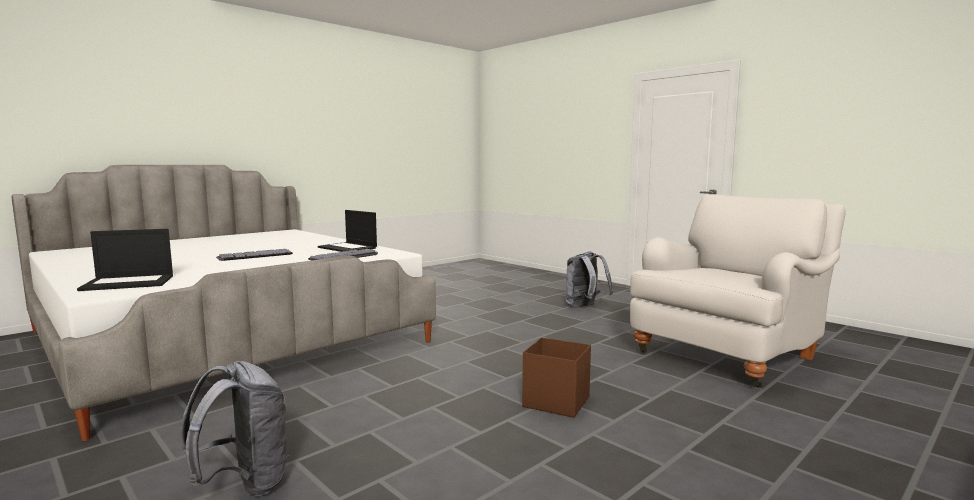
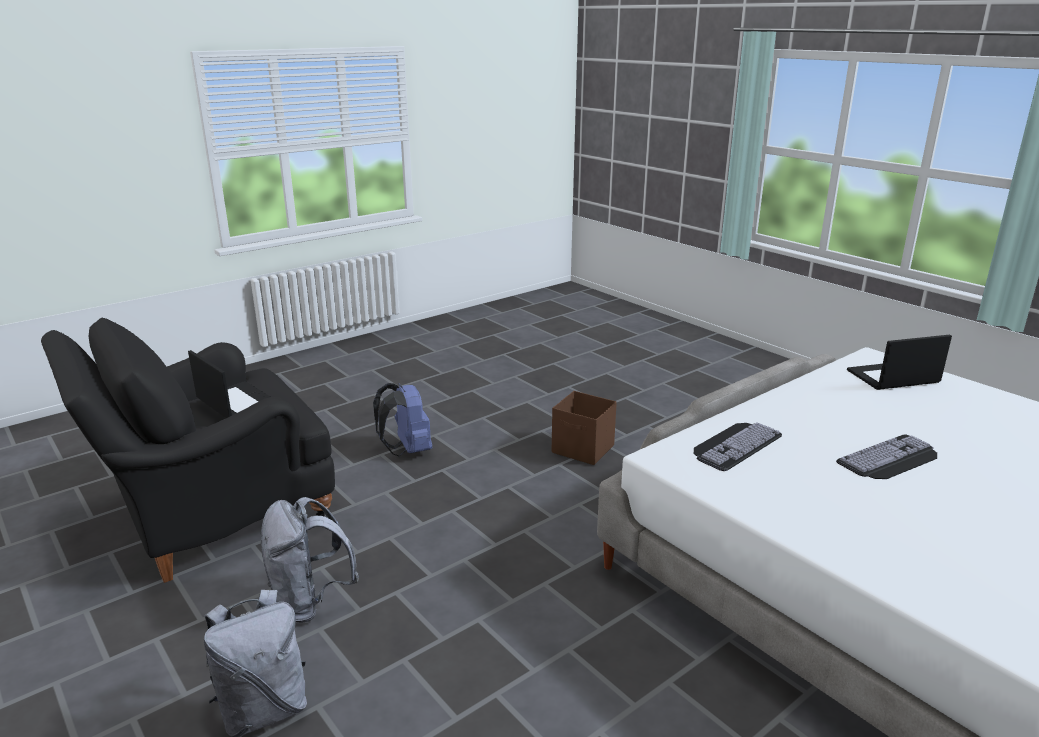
camera: 175 degrees left, 15 degrees up
(244, 484) = (686, 406): grey backpack -> grey backpack (310, 602)
(348, 248) = (772, 494): laptop -> laptop (237, 402)
(555, 402) = (471, 454): brown storage box -> brown storage box (583, 450)
(629, 403) = (407, 450): none -> blue backpack
(728, 354) = (212, 515): white armchair -> black armchair

